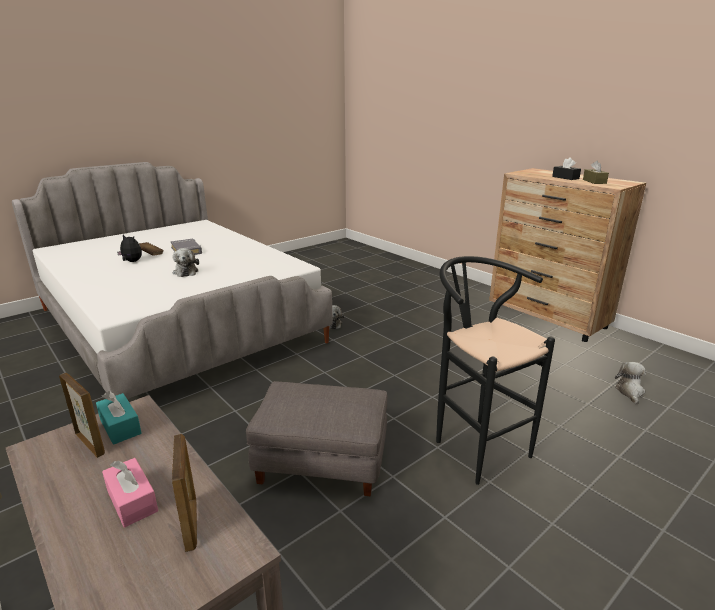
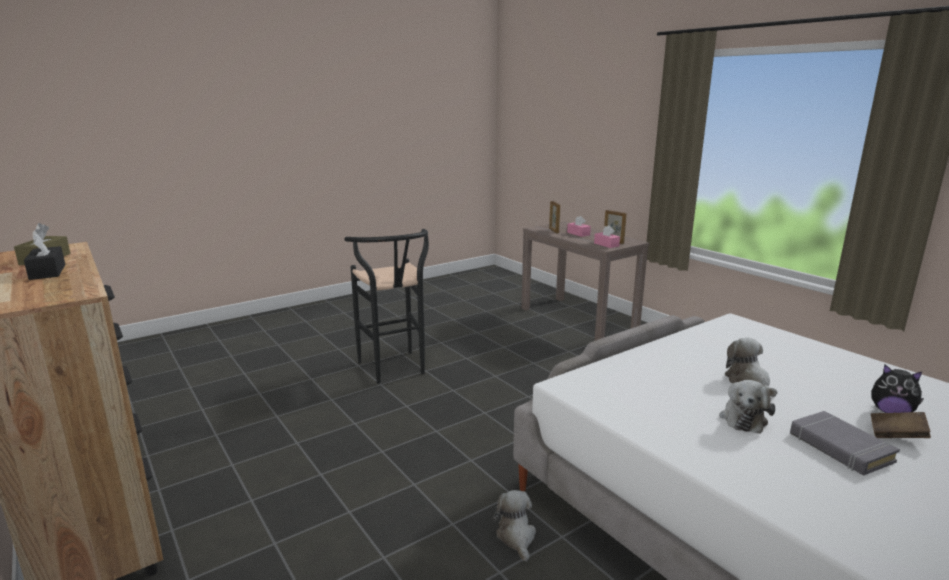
camera: 175 degrees left, 5 degrees down
(120, 426) = (606, 245): turquoise tissue box -> pink tissue box
(321, 461) = (517, 366): grey ottoman -> none
(630, 392) = (199, 401): plush toy -> plush toy (743, 418)

